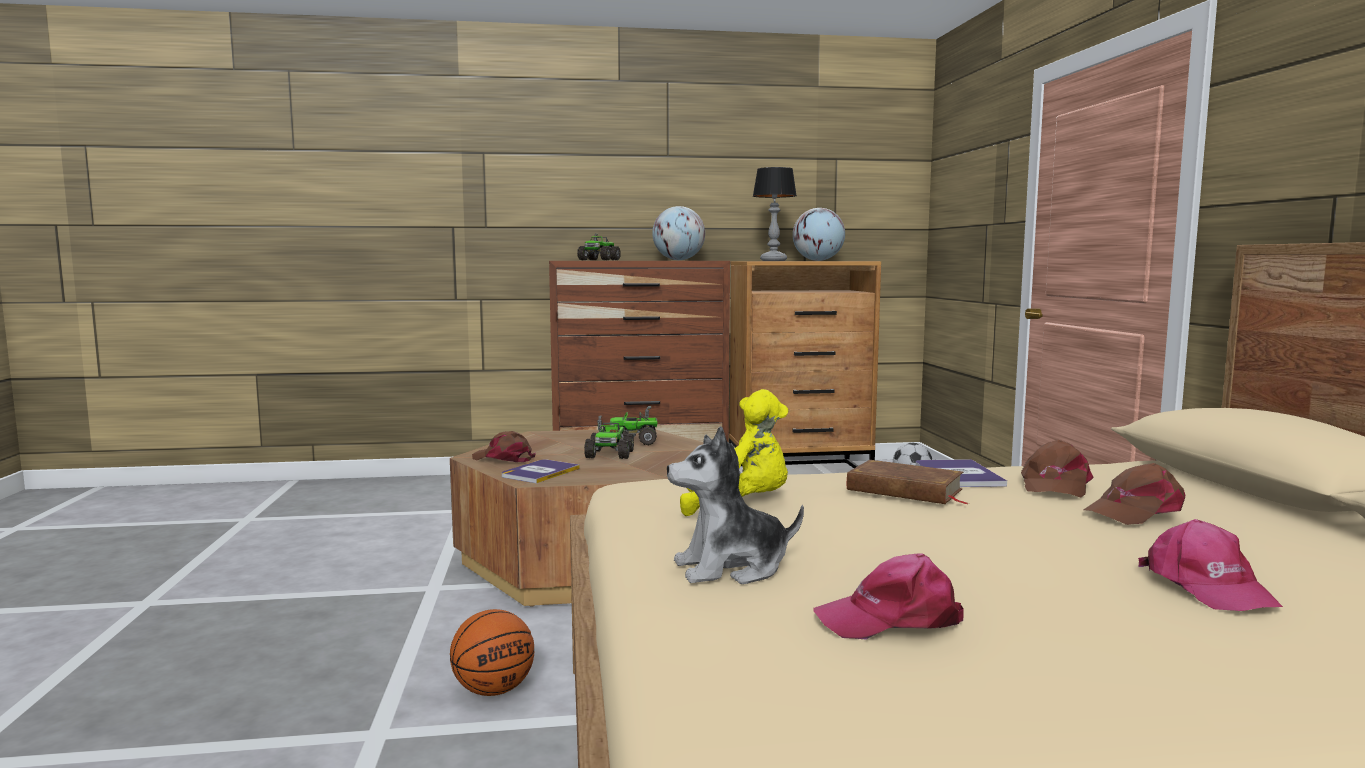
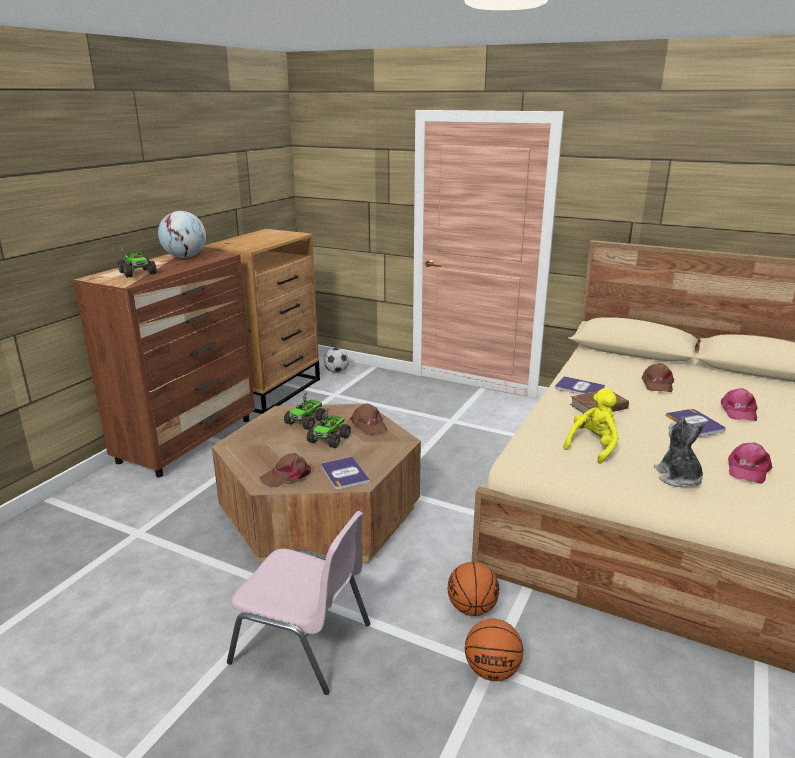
camera: 55 degrees left, 15 degrees up
(350, 618) = (304, 643): none -> pink chair
(369, 737) = (492, 671): none -> basketball
(610, 454) = (329, 439): toy truck -> toy truck turned 75 degrees clockwise
(731, 568) = (678, 478): plush toy -> plush toy turned 150 degrees clockwise
(774, 260) = (251, 245): table lamp -> none
(818, 260) = (264, 236): globe -> none
(1013, 553) = (695, 423): none -> book
(1054, 485) = (609, 379): brown cap -> brown cap (368, 425)
(1207, 587) = (738, 411): pink cap -> pink cap turned 75 degrees clockwise

